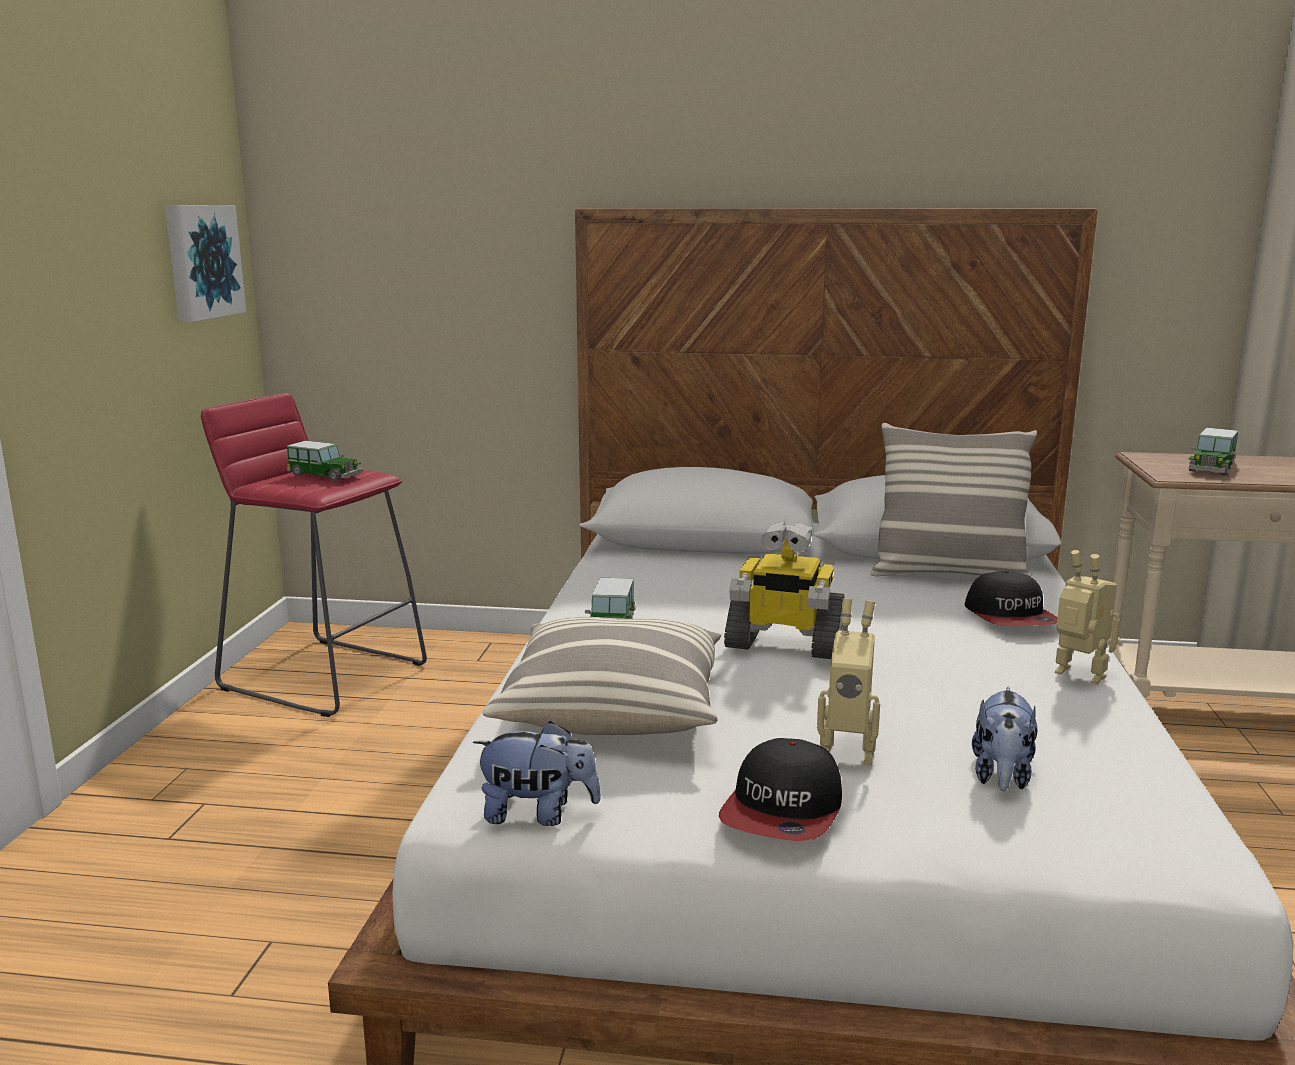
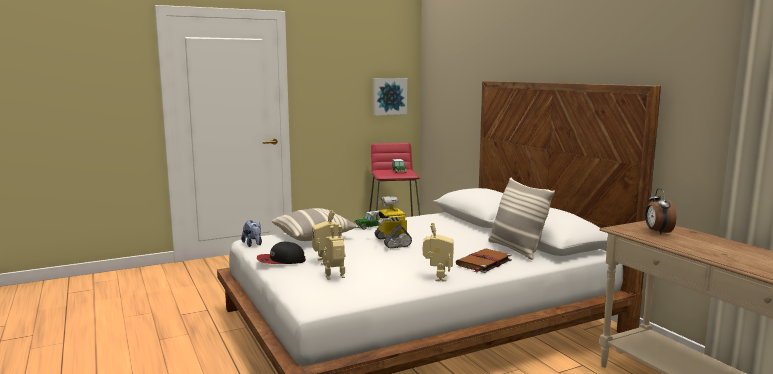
camera: 55 degrees right, 5 degrees down
(1001, 777) = (336, 278): plush toy -> toy robot
(1011, 617) = (483, 263): cap -> brown book
(1211, 468) = (657, 232): toy car -> alarm clock

